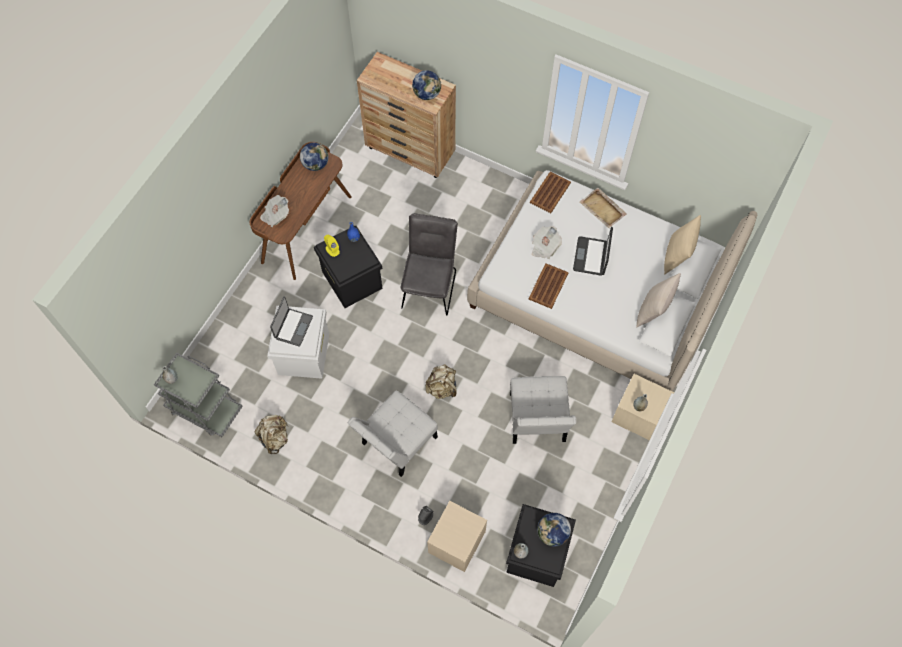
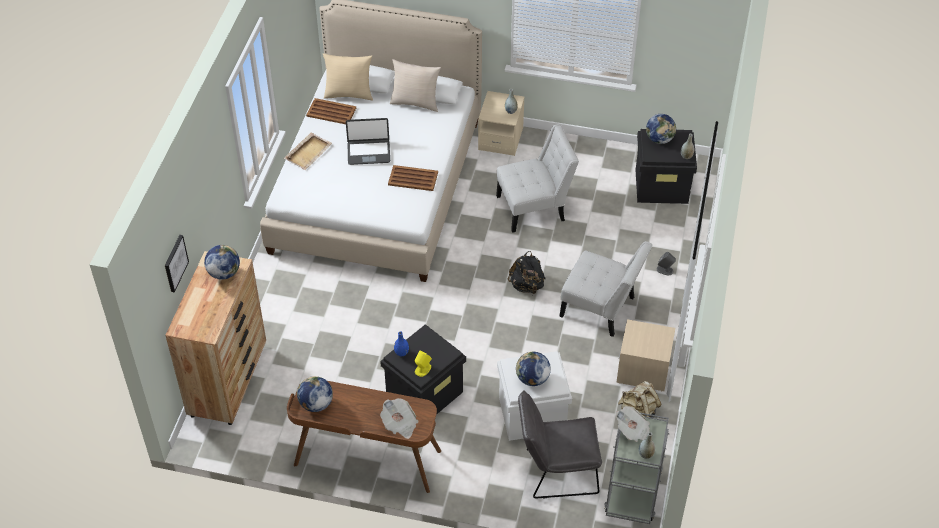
camera: 105 degrees left, 15 degrees down
(293, 327) = (532, 379): laptop -> globe
(414, 40) = (175, 263): none -> picture
(430, 285) = (409, 322): grey chair -> grey chair (556, 472)
(442, 387) = (527, 286): beige backpack -> black backpack
(457, 542) = (678, 242): beige nightstand -> beige nightstand (643, 370)
(544, 247) = (367, 189): newspaper -> newspaper (633, 431)
(550, 192) = (298, 194): brown tray -> brown tray (331, 112)

